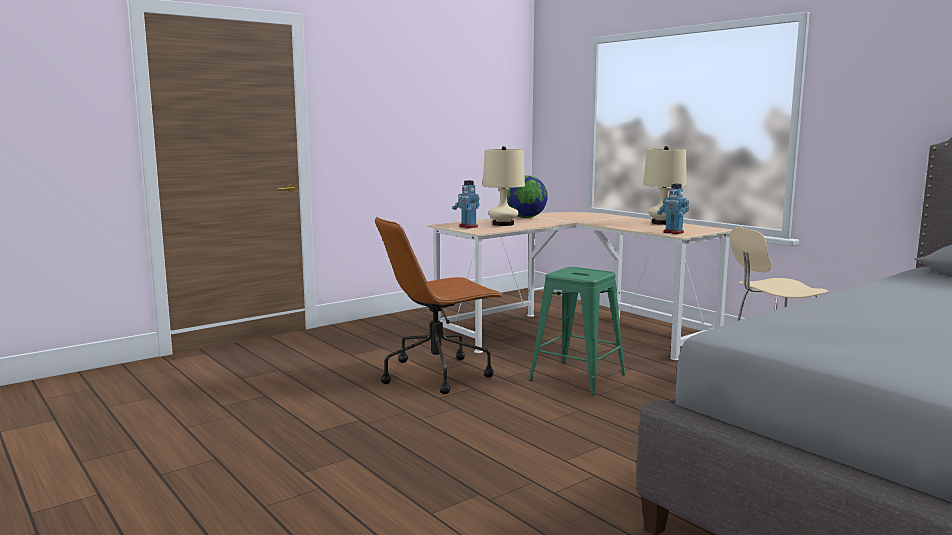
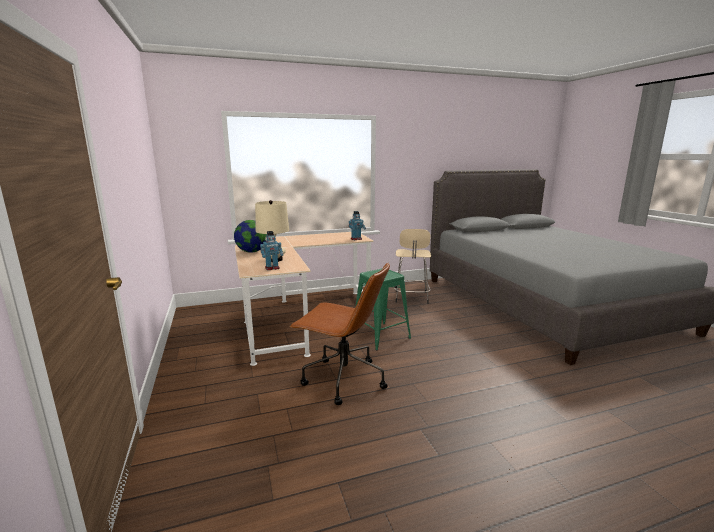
camera: 70 degrees left, 5 degrees up
(438, 374) = (342, 379): brown office chair -> brown office chair turned 60 degrees counterclockwise
(662, 223) = (320, 235): beige table lamp -> none

